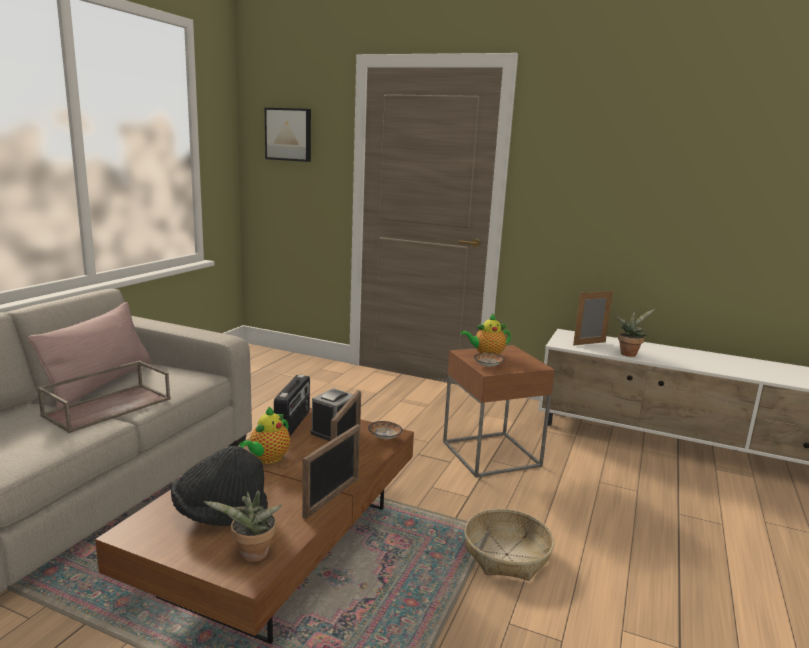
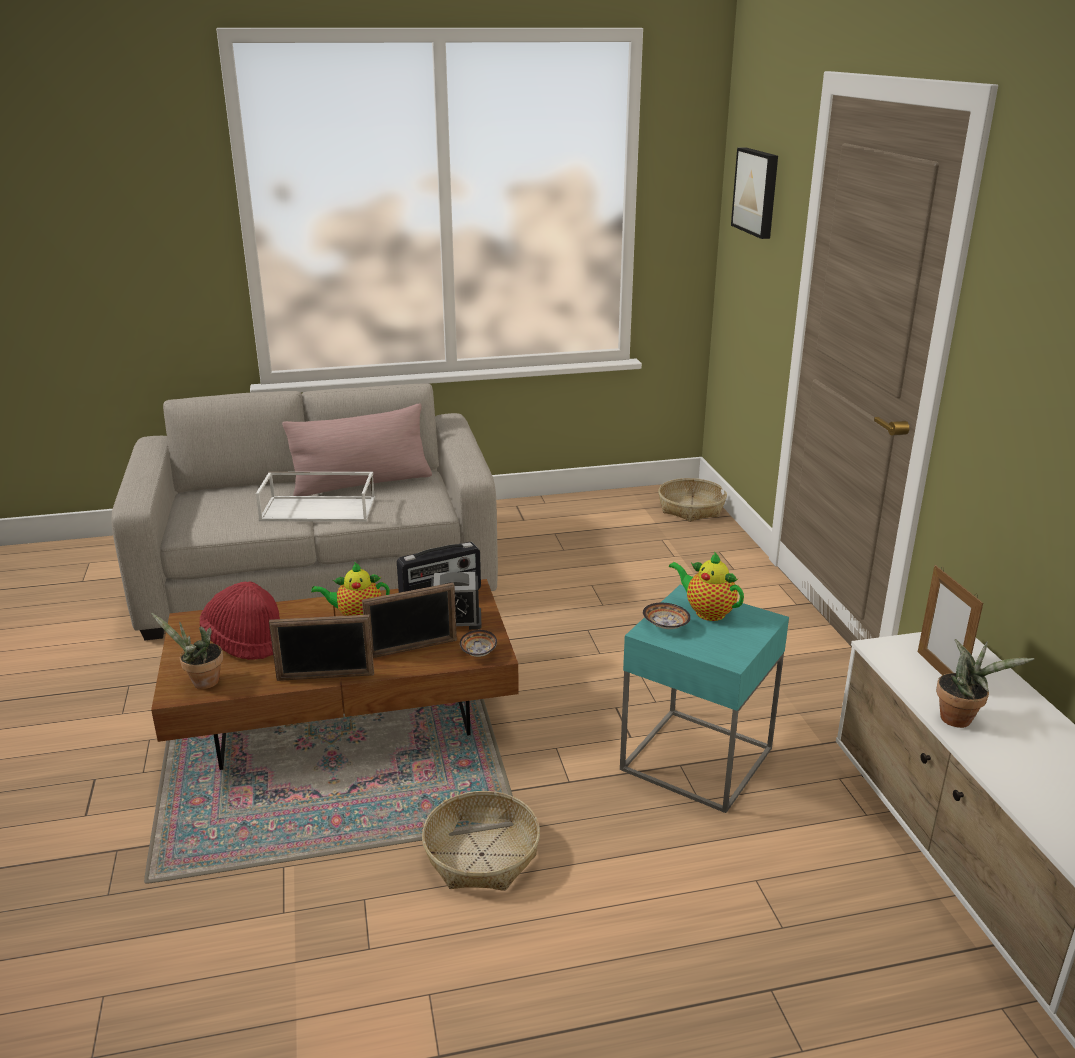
camera: 55 degrees right, 10 degrees up
(108, 406) = (319, 509): brown tray -> white tray
(220, 514) = (246, 641): black hat -> red hat
(267, 355) = (691, 508): none -> basket
(491, 453) = (697, 759): brown side table -> turquoise side table
(589, 343) = (939, 672): picture frame -> picture frame turned 135 degrees counterclockwise

